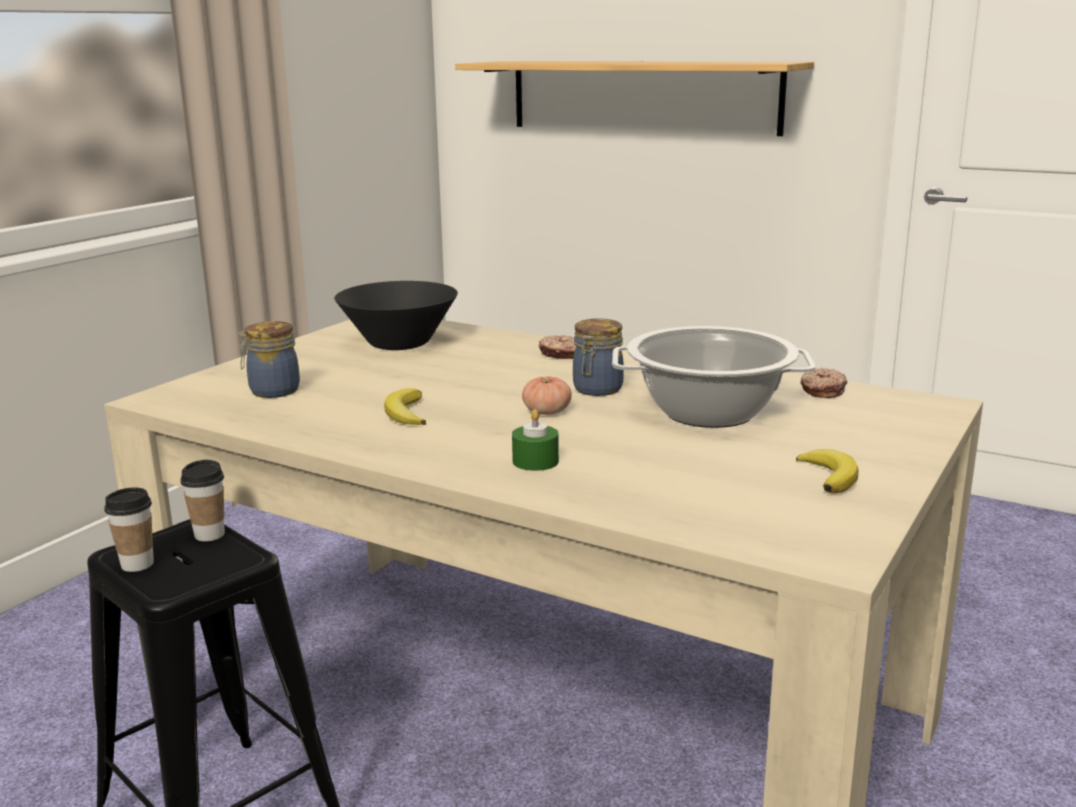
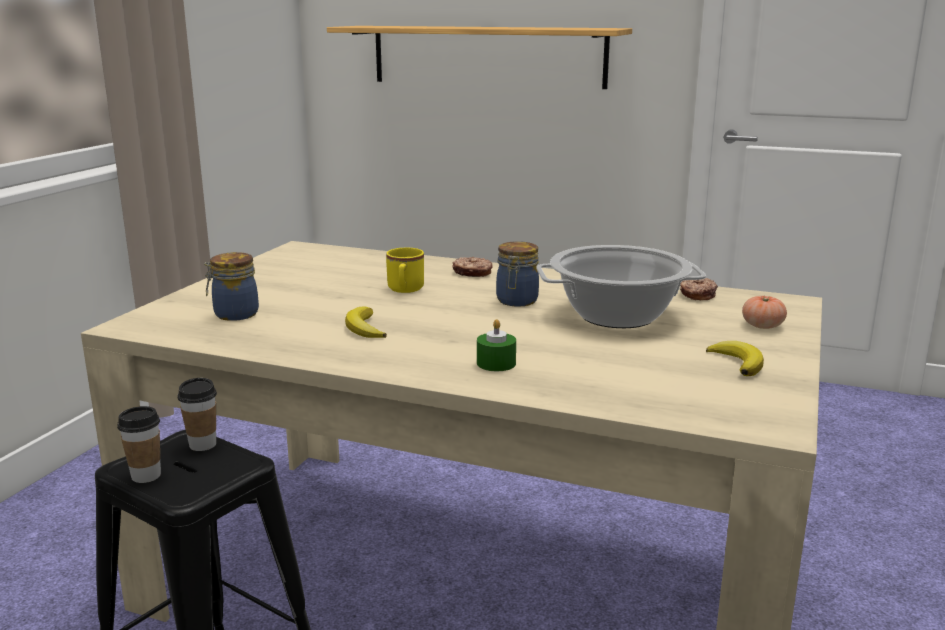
camera: 10 degrees left, 0 degrees up
(399, 344) = (327, 269): black bowl -> none
(474, 371) = (405, 290): none -> yellow mug
(547, 411) = (484, 321): tomato -> tomato (762, 326)

